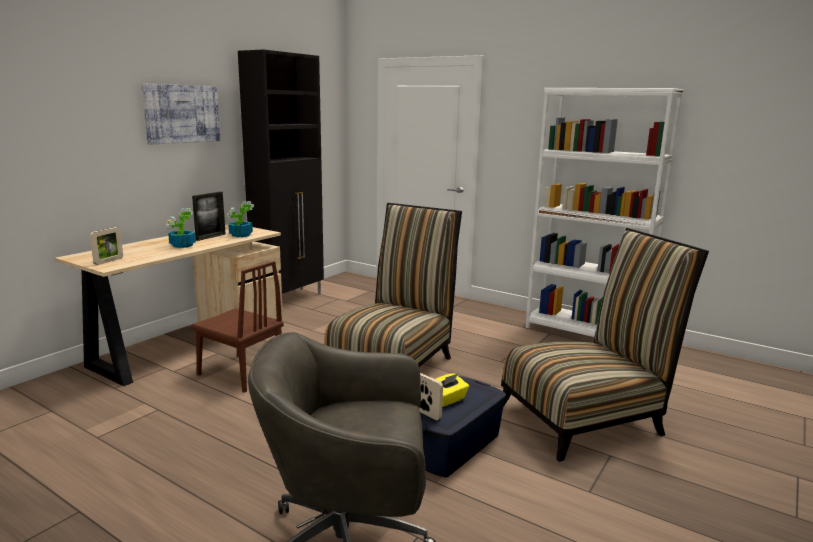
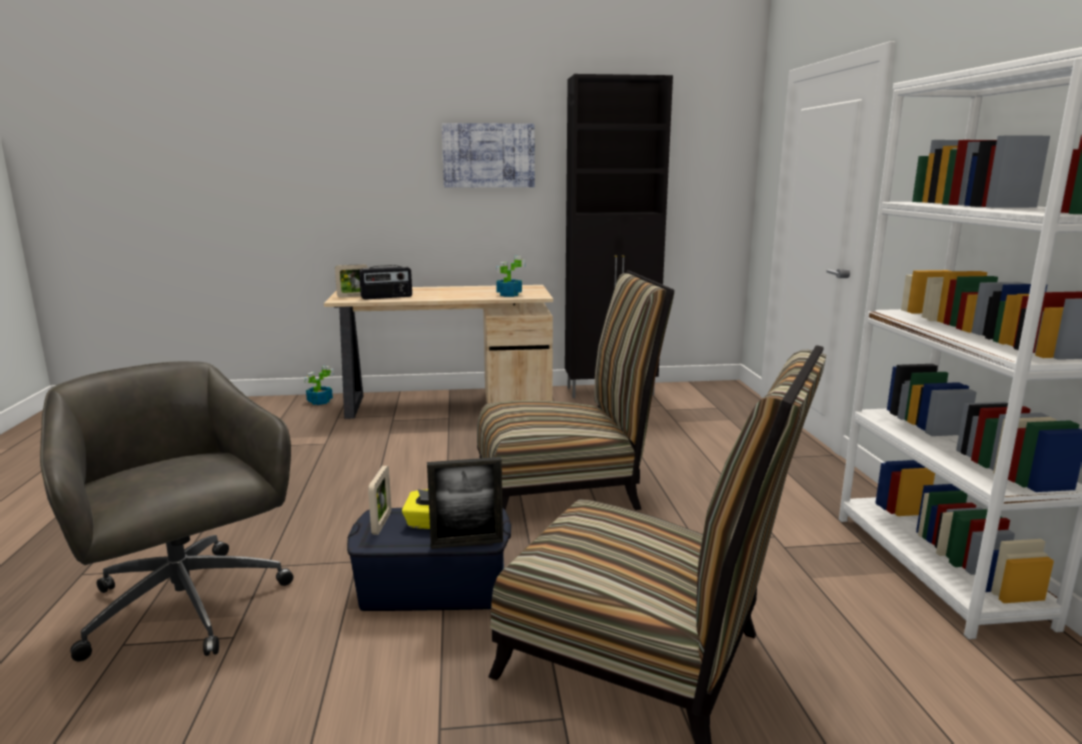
camera: 50 degrees right, 0 degrees up
(146, 256) = (387, 297): none -> radio
(182, 245) = (436, 295): potted plant -> potted plant (319, 402)
(211, 237) = (481, 292): picture frame -> picture frame (467, 543)
(241, 373) = (429, 440): brown chair -> none

